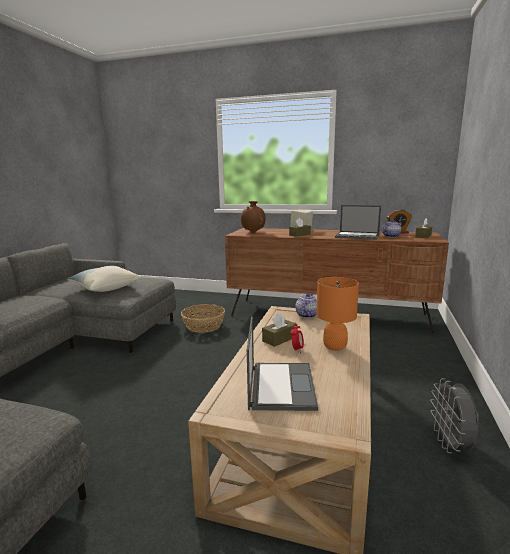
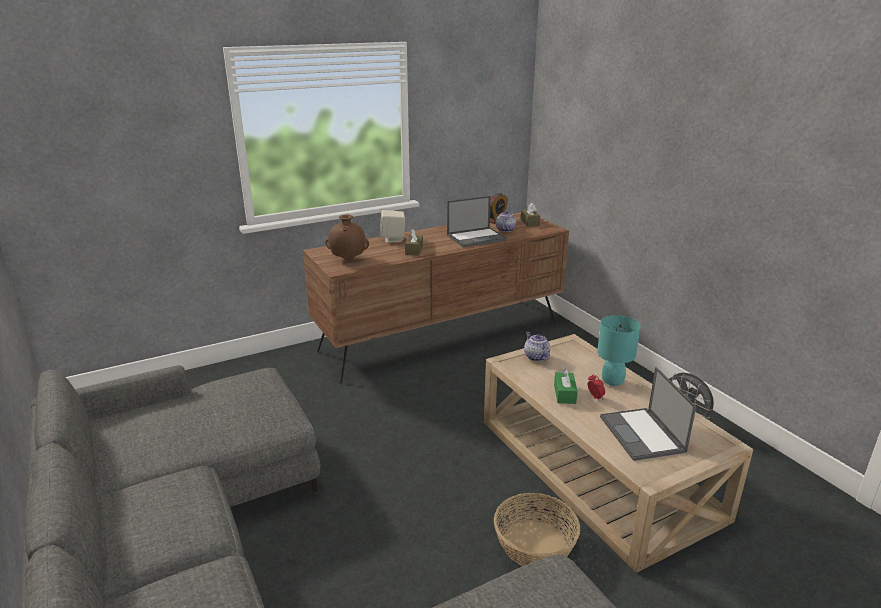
camera: 45 degrees left, 10 degrees up
(105, 288) = (226, 419): pillow -> none
(204, 326) = (334, 412): basket -> basket (534, 544)
(279, 339) = (564, 394): brown tissue box -> green tissue box
(280, 385) = (642, 434): laptop -> laptop turned 150 degrees counterclockwise
(334, 347) = (611, 382): orange table lamp -> turquoise table lamp

